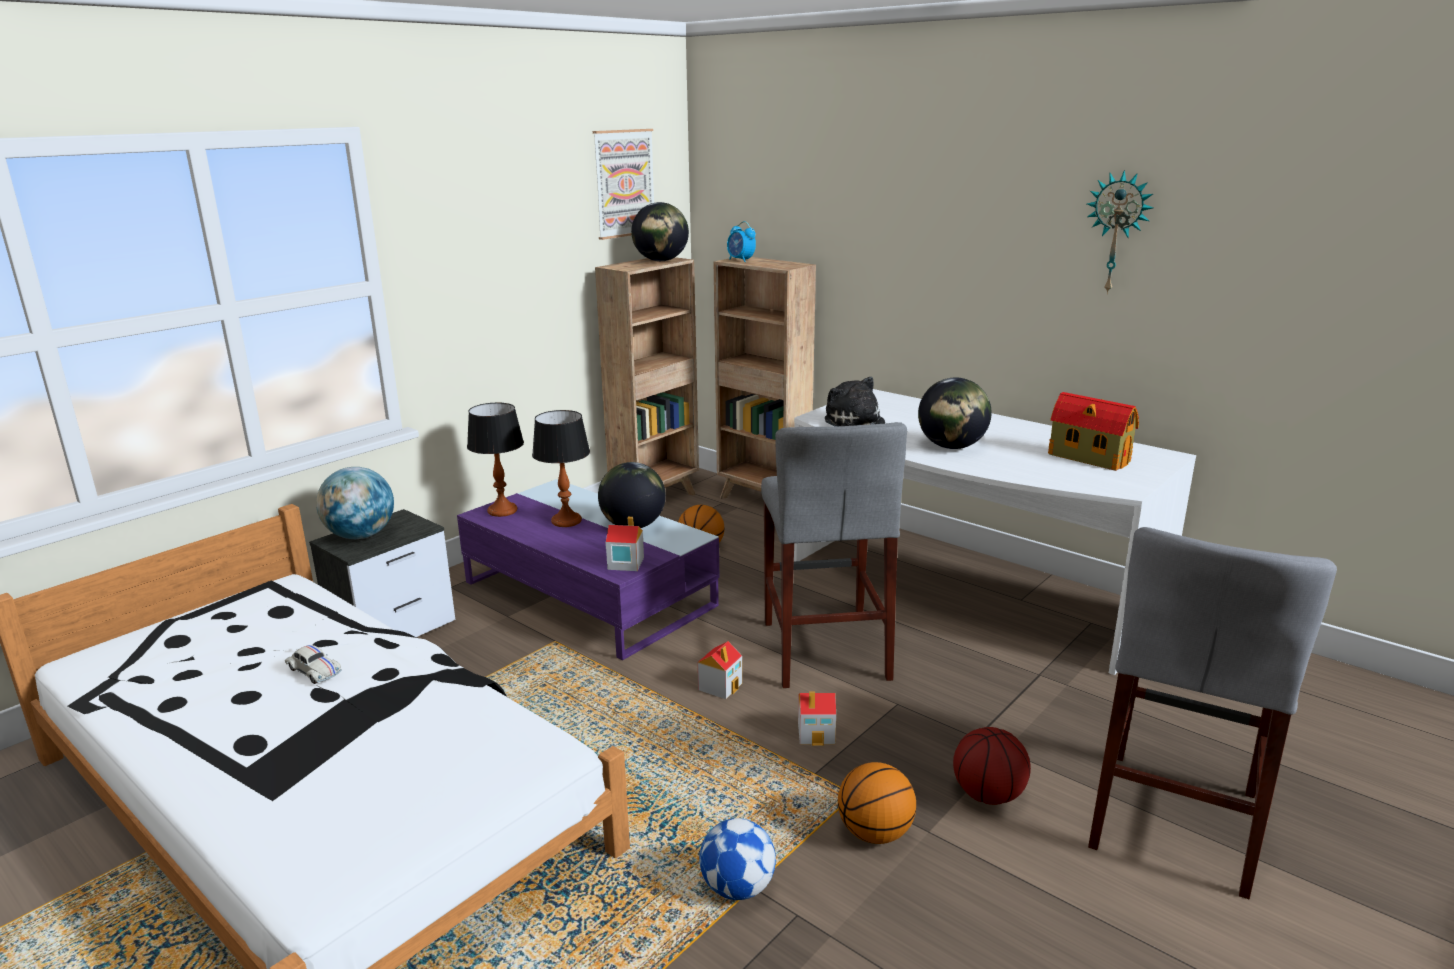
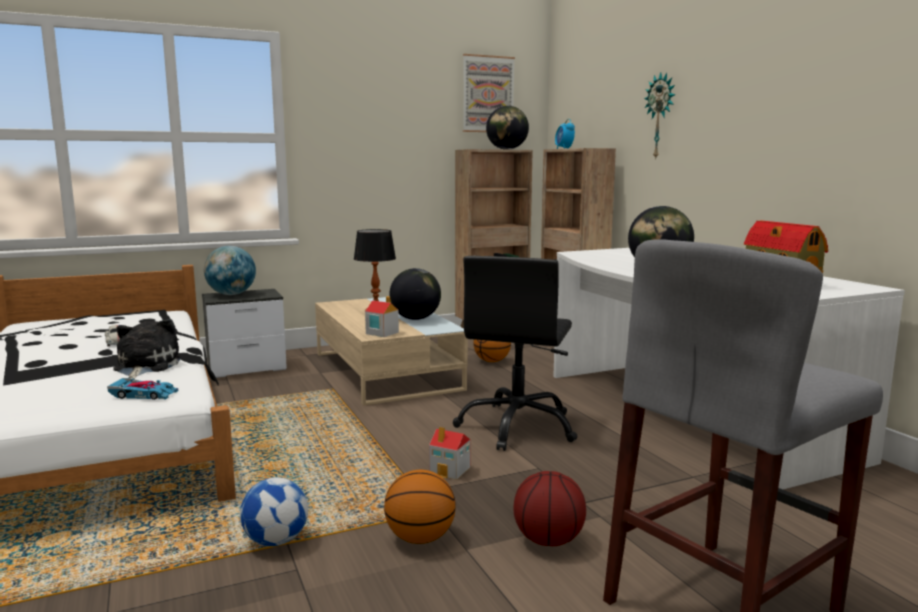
camera: 25 degrees right, 10 degrees down
(503, 510) = (344, 304): table lamp -> none
(503, 761) = (144, 394): none -> toy car
(589, 593) = (385, 370): purple coffee table -> beige coffee table
(720, 686) = (412, 431): toy house -> none
(825, 649) = (518, 426): grey stool -> black office chair
(856, 424) = (599, 256): plush toy -> plush toy (145, 366)
(1117, 233) = (833, 79): wall clock -> wall clock (661, 116)

